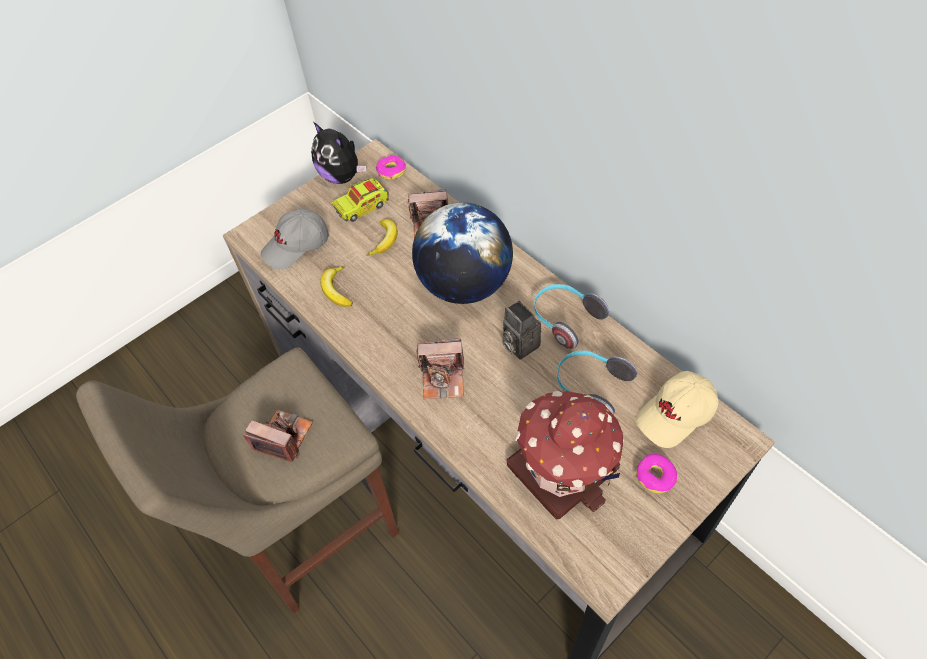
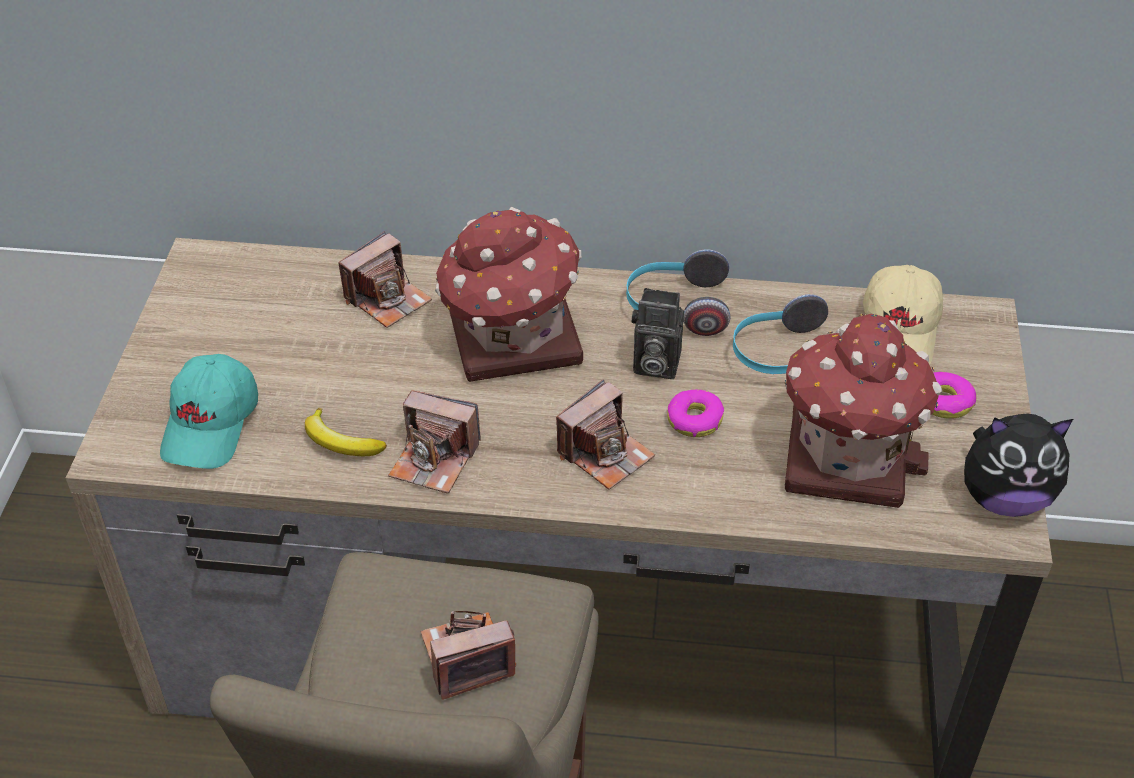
camera: 45 degrees left, 10 degrees down
(296, 246) = (212, 425): grey cap -> turquoise cap
(342, 176) = (178, 306): plush toy -> plush toy (1004, 498)
(362, 207) = (257, 327): toy truck -> none
(365, 327) = (434, 460): none -> camera
(385, 240) = (341, 348): banana -> none
(391, 171) = (250, 264): donut -> donut (694, 420)
(464, 284) = (511, 339): globe -> toy house

